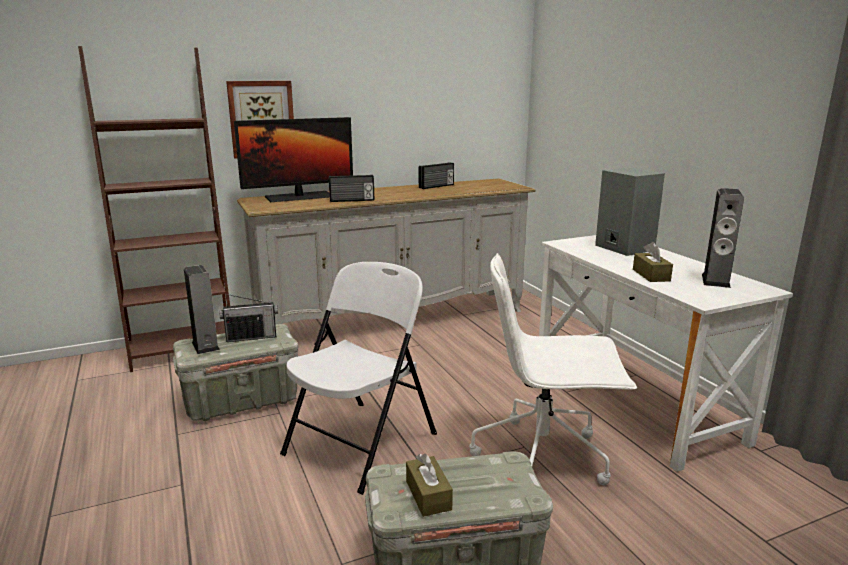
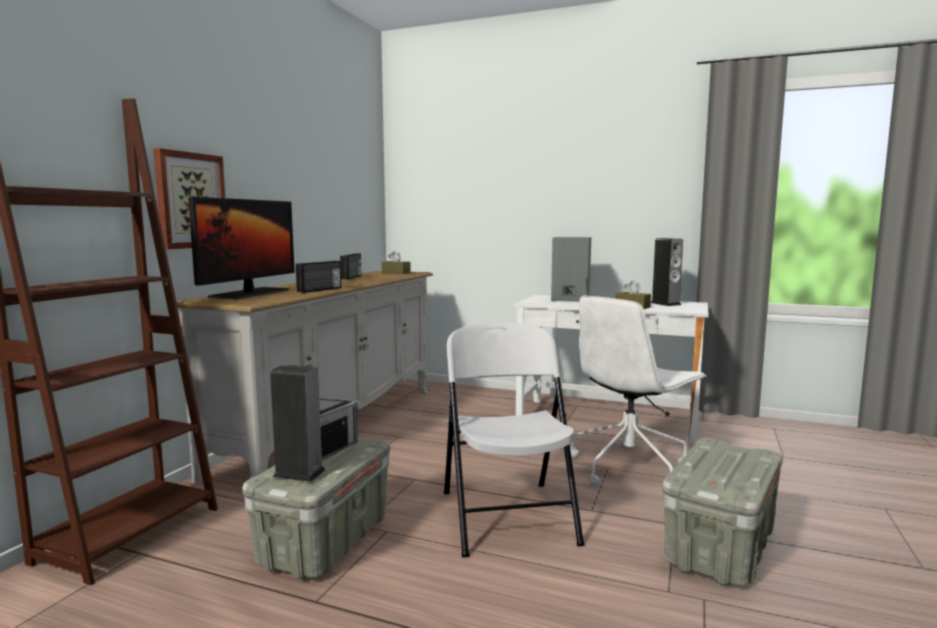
camera: 45 degrees left, 10 degrees down
(428, 495) = (732, 476): brown tissue box -> brown tissue box (396, 273)

